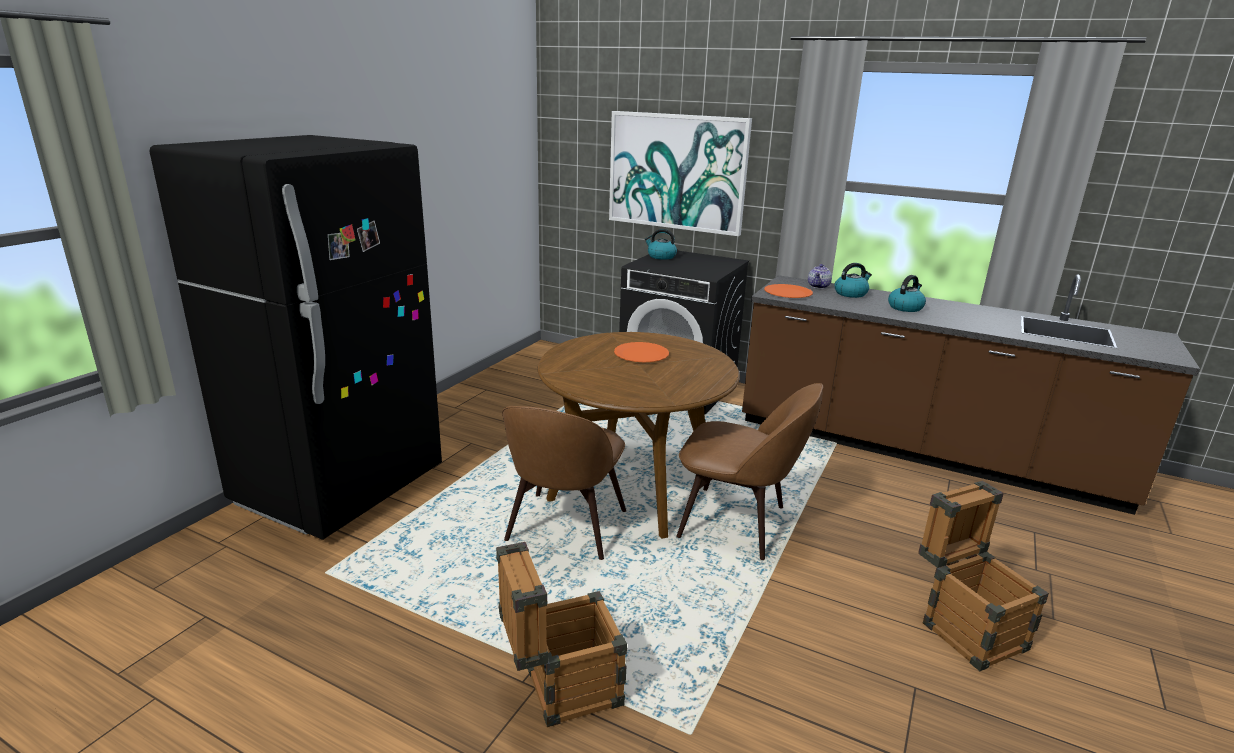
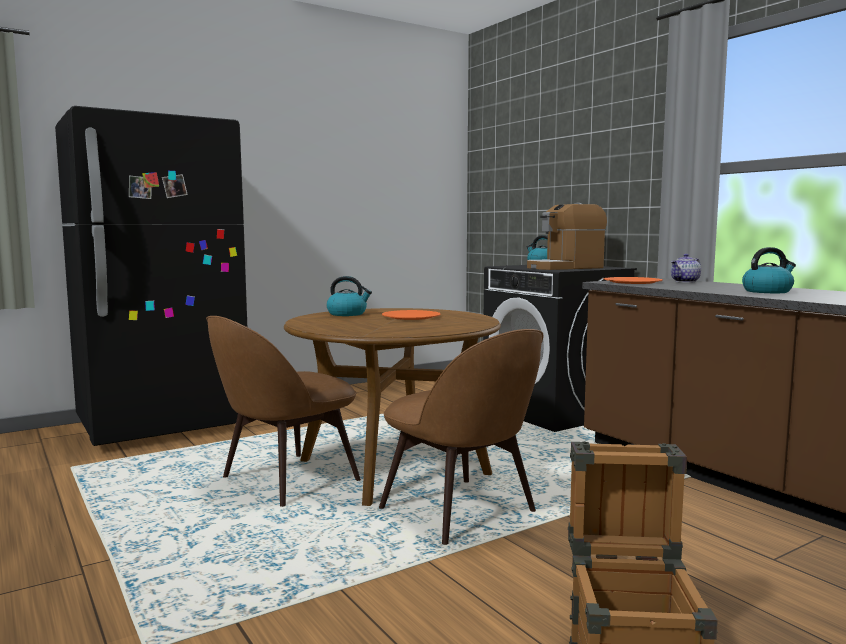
camera: 30 degrees right, 15 degrees down
(560, 689) = (99, 580): crate -> none
(677, 172) = (570, 182): picture -> none
(698, 266) = (564, 268): none -> coffee machine
(851, 293) = (715, 285): kettle -> kettle (347, 314)

